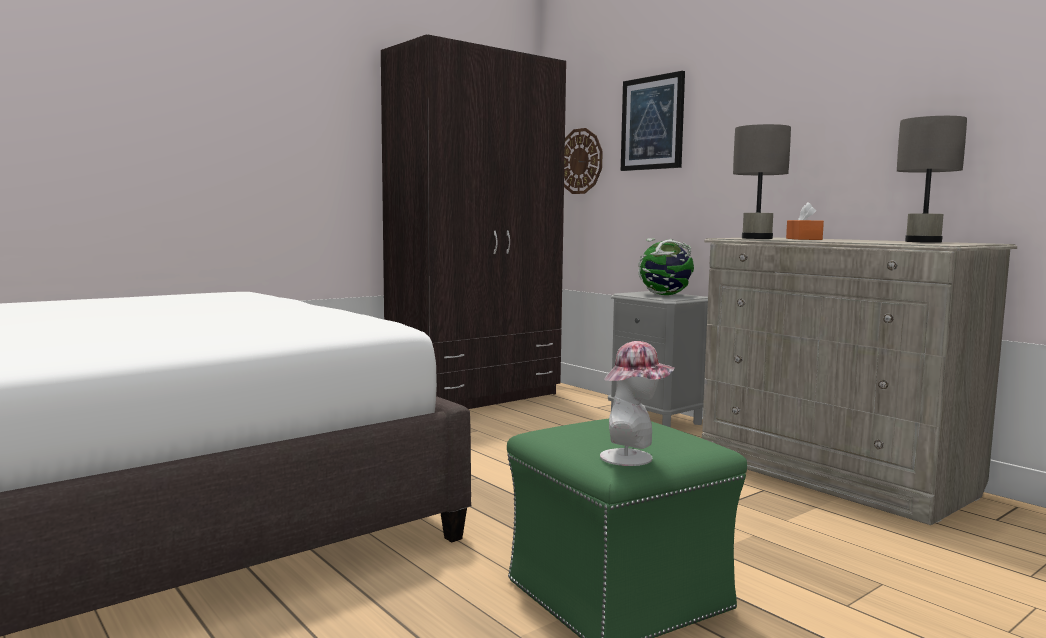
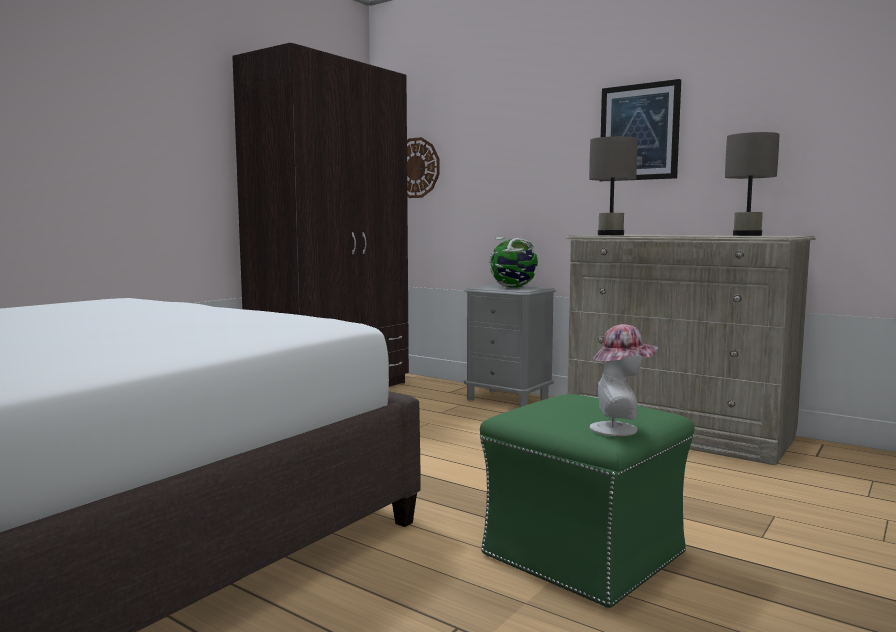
camera: 15 degrees left, 0 degrees up
(652, 123) = (489, 134): picture -> picture (639, 132)
(803, 239) = (648, 235): orange tissue box -> none

